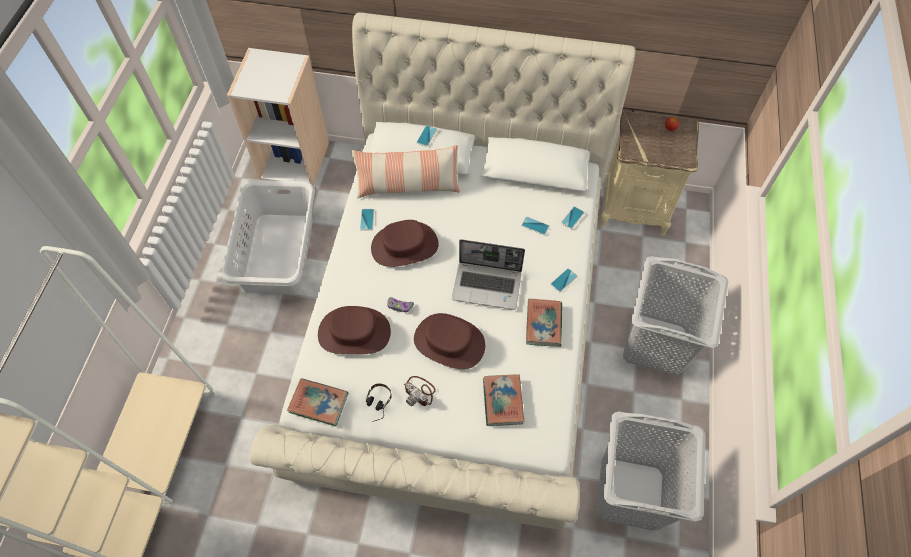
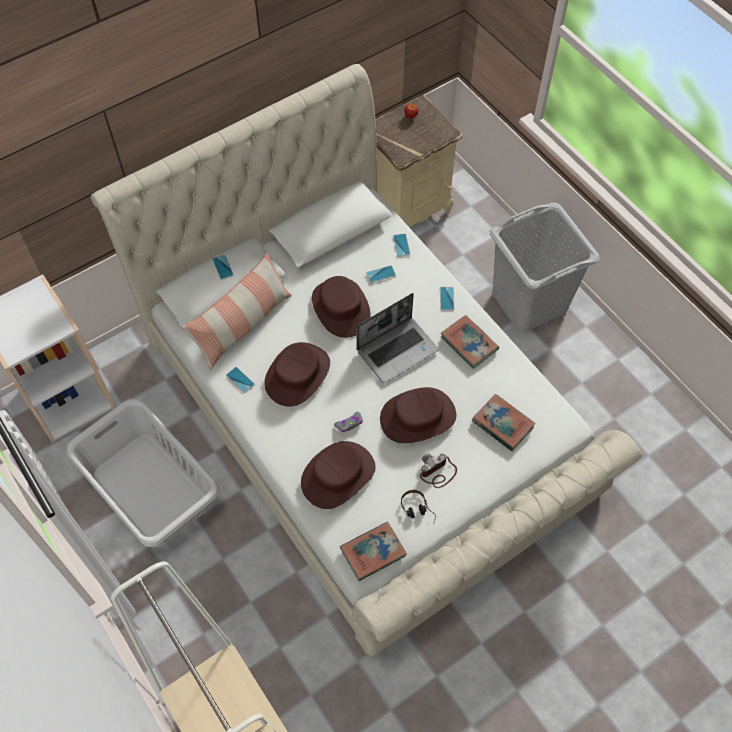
camera: 45 degrees left, 0 degrees up
(420, 392) = (437, 473): camera -> camera turned 150 degrees clockwise
(482, 226) = (340, 308): none -> brown hat
(629, 493) = (621, 423): grey laundry basket -> none

